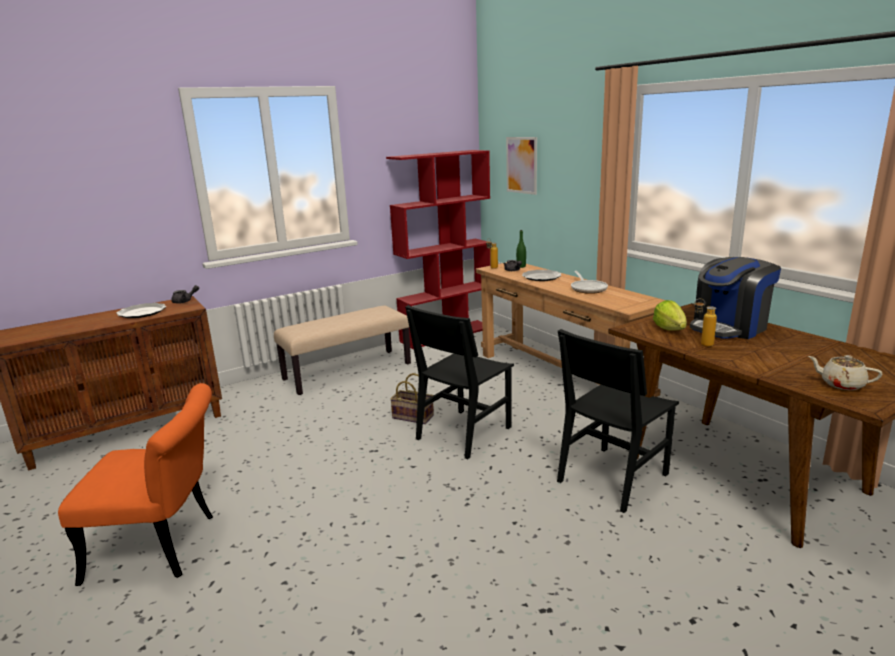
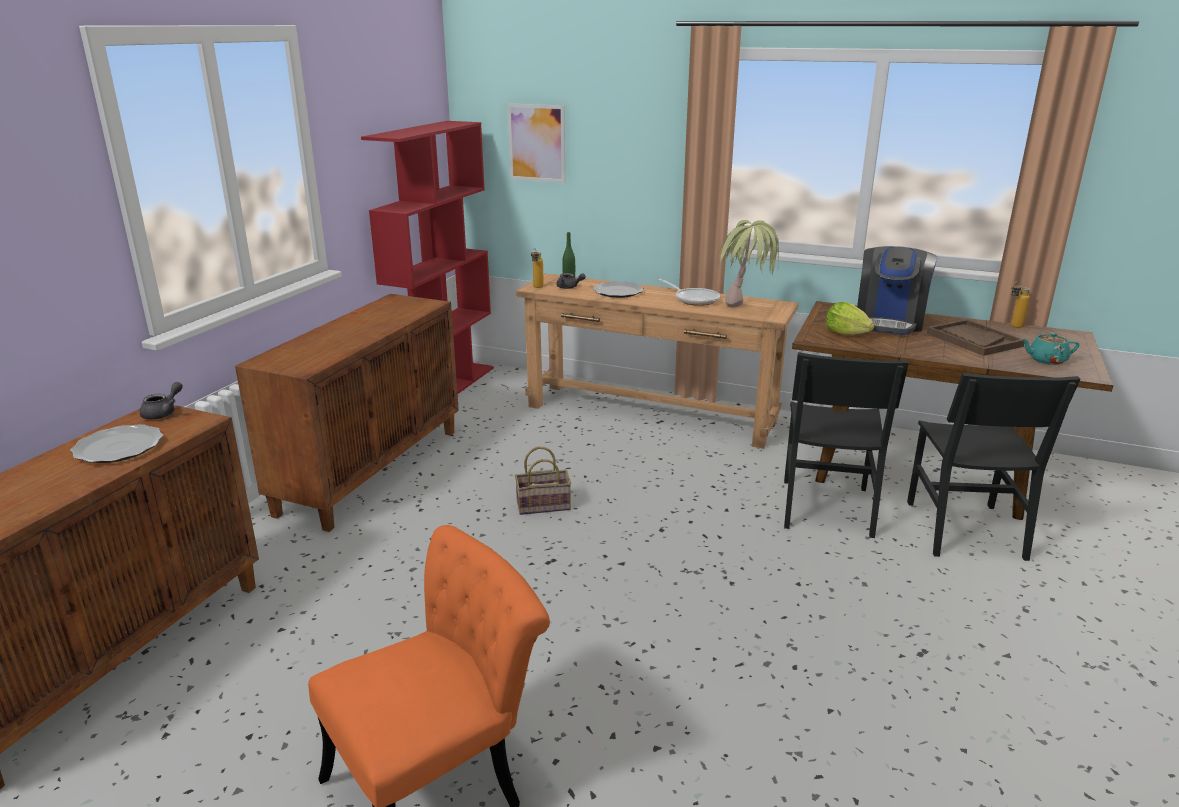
camera: 35 degrees left, 5 degrees up
(347, 371) = (371, 470): beige bench -> brown cabinet
(463, 433) = (627, 506): black chair -> black chair (964, 529)
(612, 302) = (745, 312): none -> potted plant
(701, 344) = (897, 344): bottle -> bottle (1012, 326)
(791, 354) = (973, 340): none -> brown tray
(841, 384) = (1046, 360): beige teapot -> turquoise teapot

